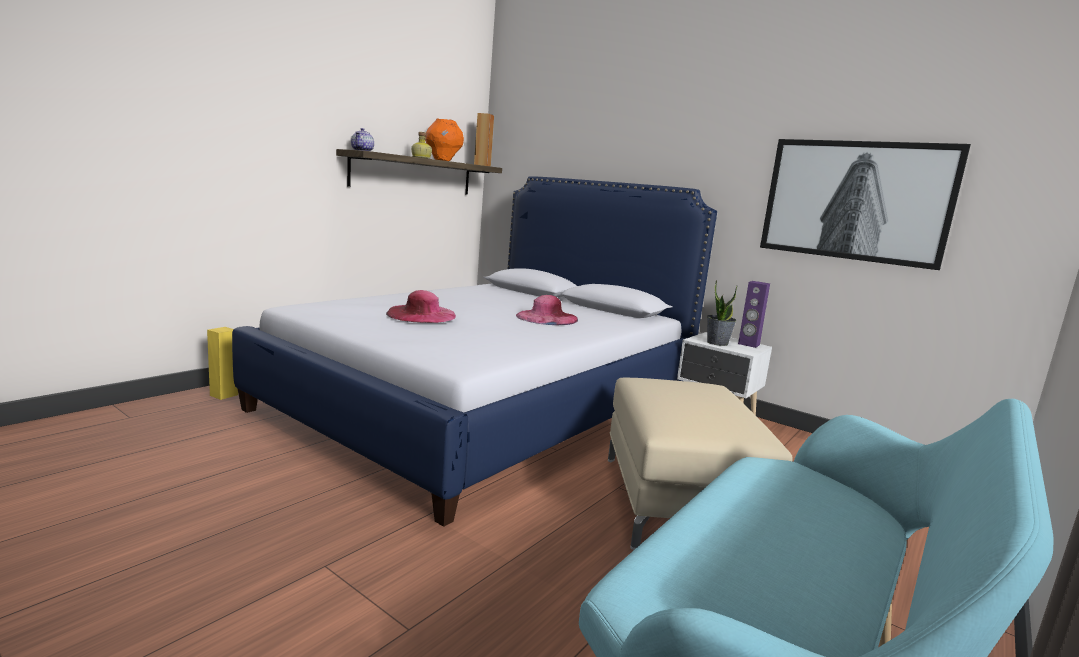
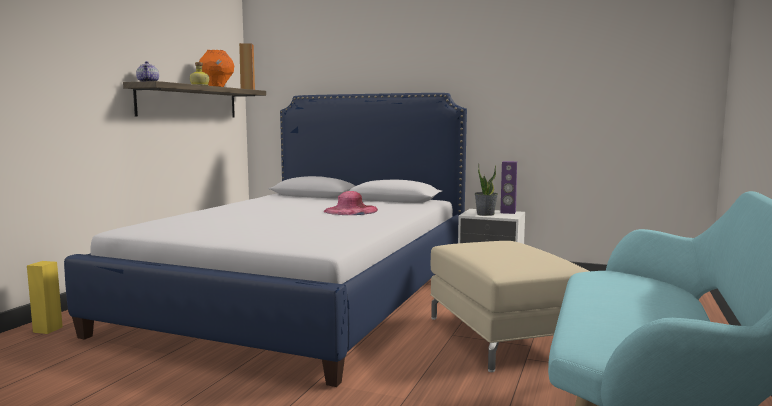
camera: 15 degrees left, 5 degrees down
(421, 314) = (248, 220): pink hat -> none
(855, 201) = (570, 90): picture -> none

